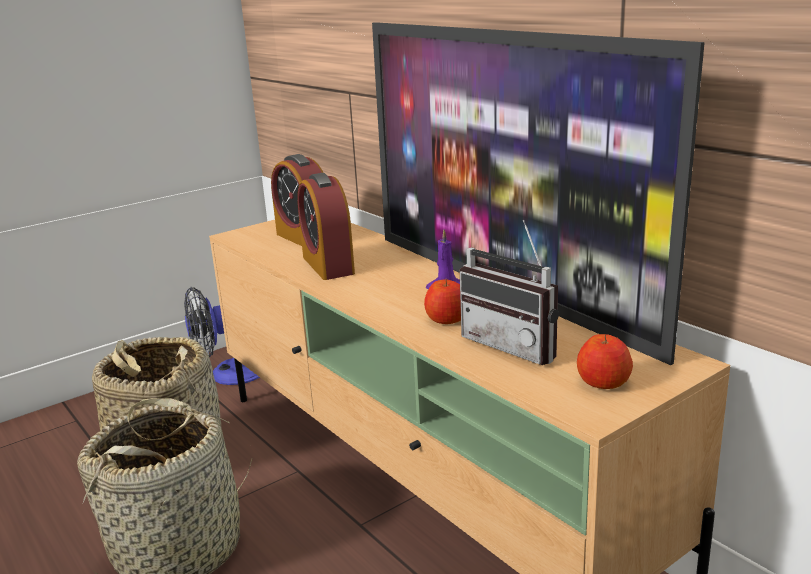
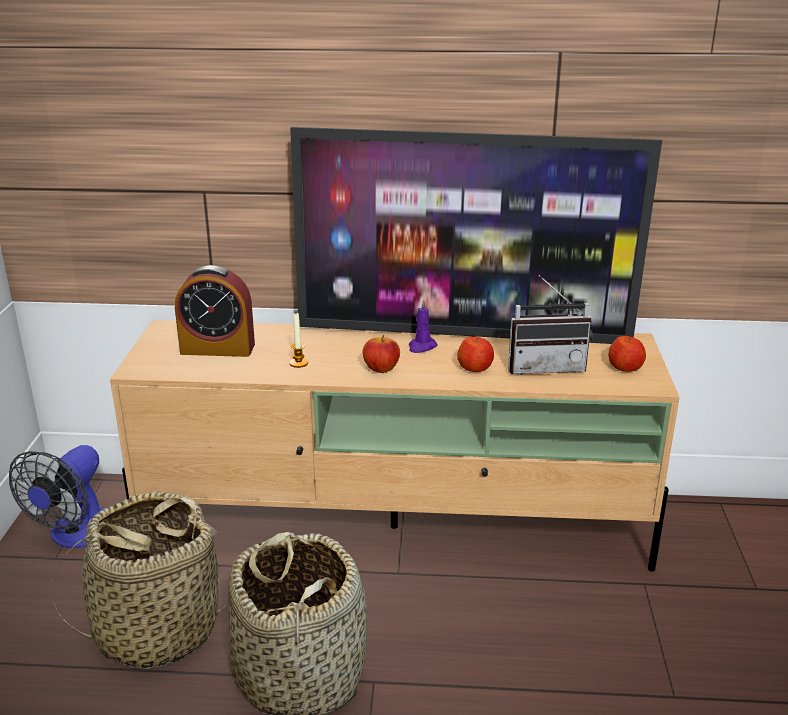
camera: 50 degrees left, 5 degrees up
(328, 265) = (298, 363): alarm clock -> candle
(371, 291) = (381, 369): none -> apple

